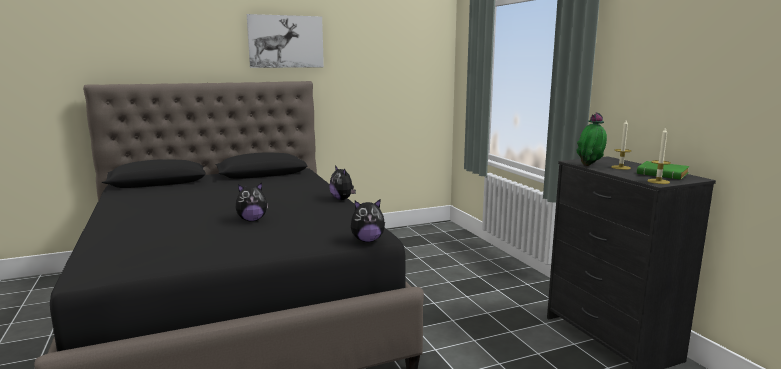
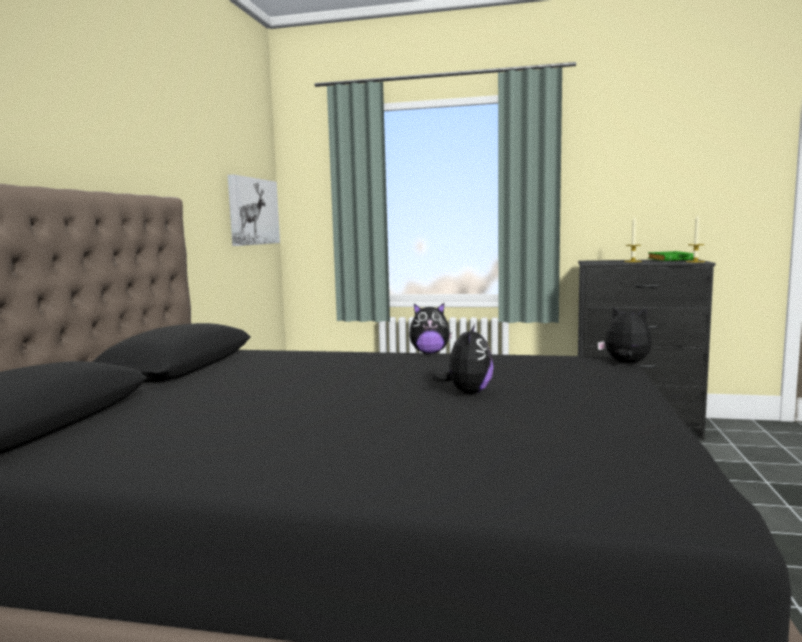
camera: 55 degrees left, 5 degrees down
(285, 41) = (128, 122): picture -> picture (252, 211)
(367, 240) = (626, 363): plush toy -> plush toy turned 75 degrees counterclockwise
(590, 166) = (617, 263): potted plant -> none

